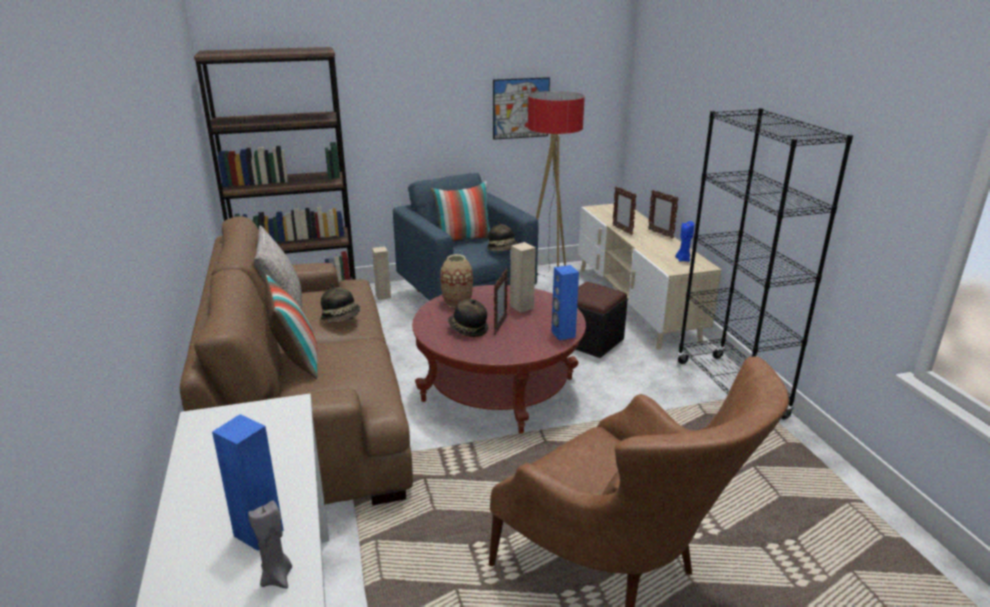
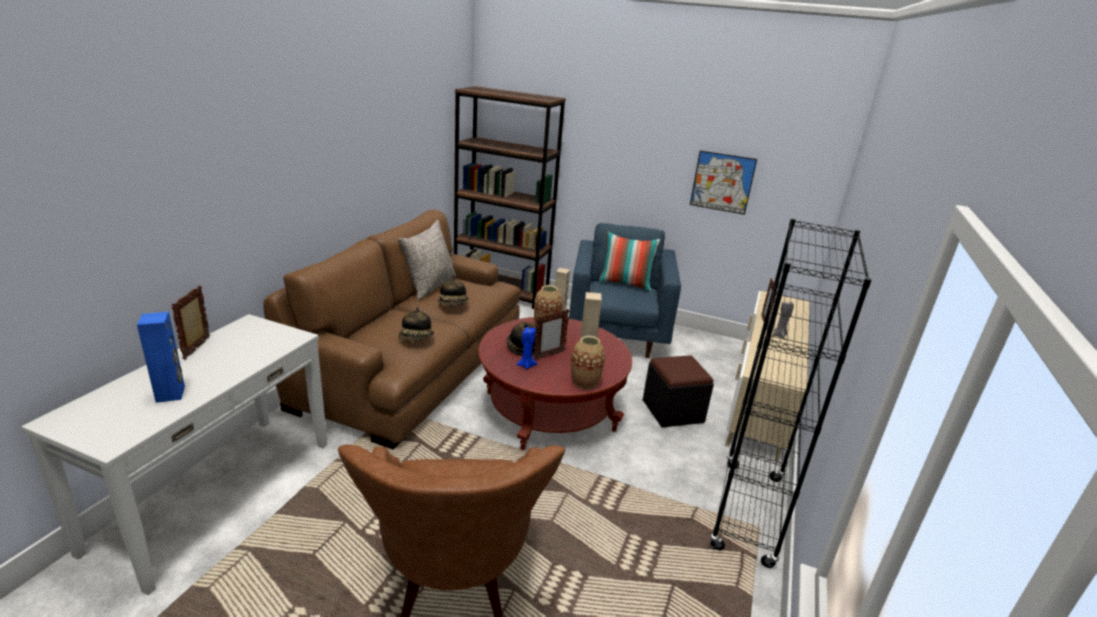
camera: 35 degrees right, 0 degrees up
(277, 577) = (139, 420): grey candle -> grey candle (779, 335)
(296, 362) = (387, 320): pillow -> none
(503, 249) = (642, 302): hat -> hat (416, 339)
(549, 278) = (707, 347): floor lamp -> none
(563, 334) = (585, 382): blue speaker -> vase
(660, 234) = (797, 339): picture frame -> picture frame (197, 348)
(683, 260) = (780, 369): blue candle -> blue candle (526, 365)

